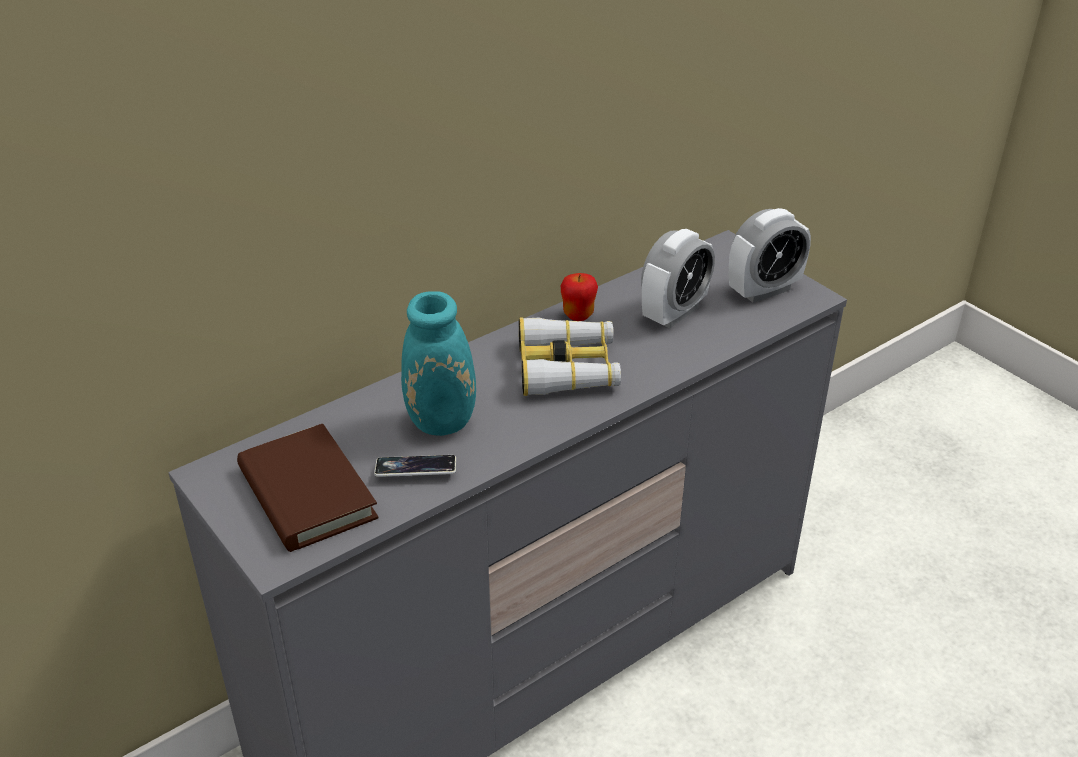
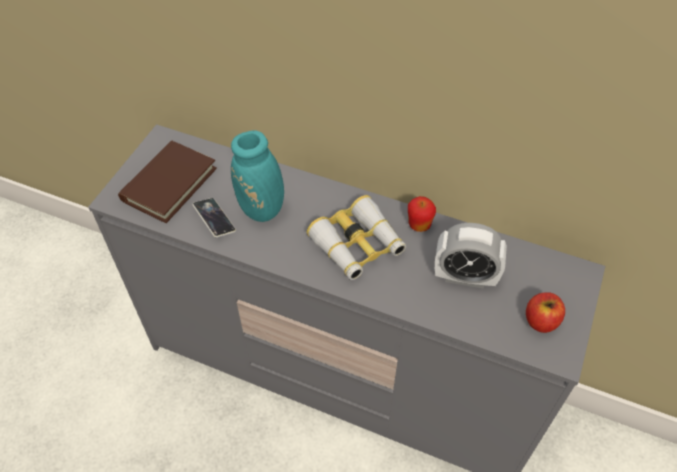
camera: 60 degrees right, 15 degrees up
(764, 290) = (541, 321): alarm clock -> apple

